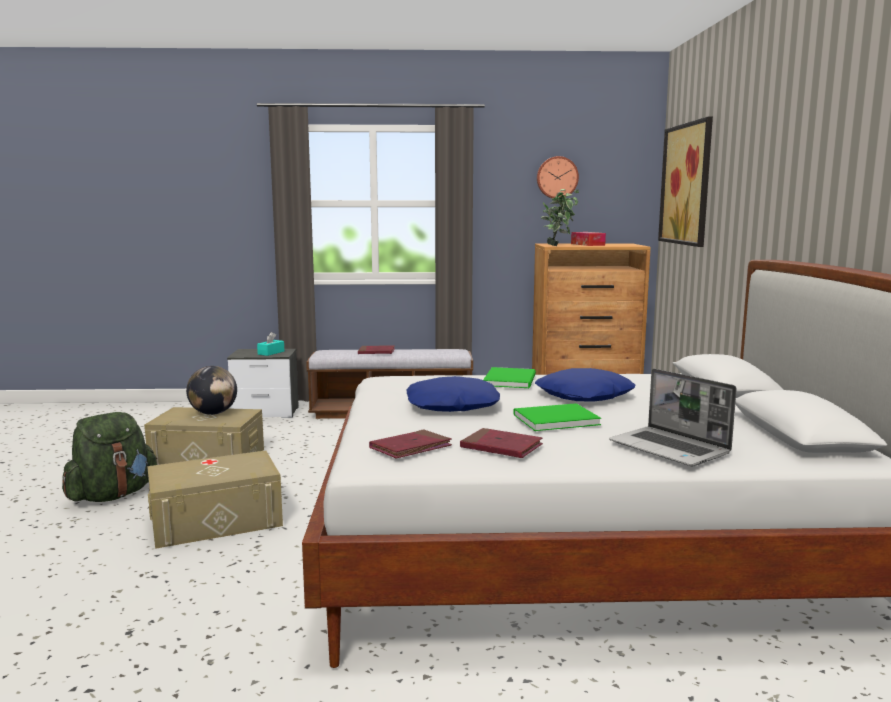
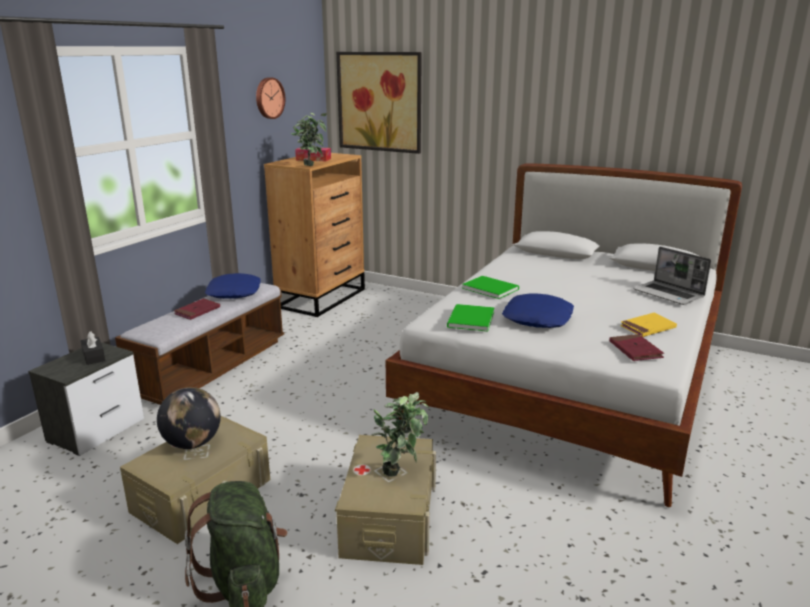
camera: 60 degrees left, 10 degrees up
(215, 473) = (401, 471): none -> potted plant
(271, 353) = (94, 356): turquoise tissue box -> black tissue box
(501, 447) = (648, 327): red book -> yellow book
(553, 419) = (598, 302): green book -> green book (469, 320)
(585, 395) = (546, 282): blue pillow -> blue pillow (234, 292)
(670, 448) = (669, 294): laptop -> laptop turned 60 degrees clockwise

